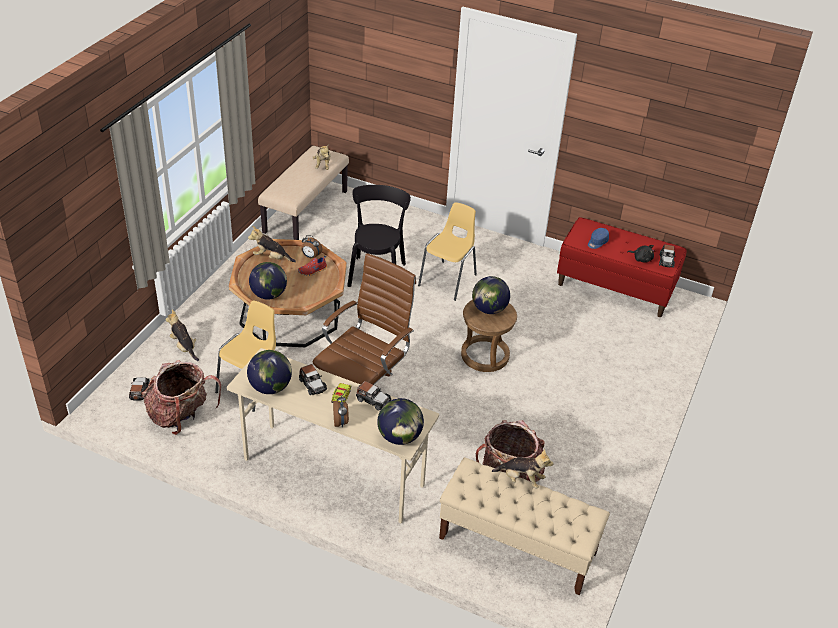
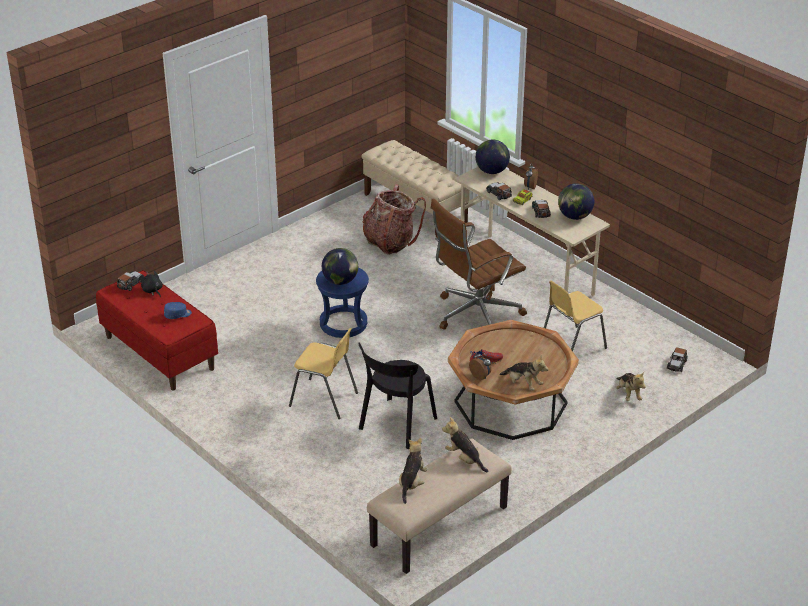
camera: 155 degrees left, 5 degrees down
(181, 416) = (641, 337): backpack -> none
(268, 295) = (540, 347): globe -> none
(448, 280) = (324, 399): yellow chair -> yellow chair turned 120 degrees counterclockwise
(485, 355) = (343, 323): brown stool -> blue stool
(521, 479) = (408, 176): plush toy -> plush toy (464, 459)

